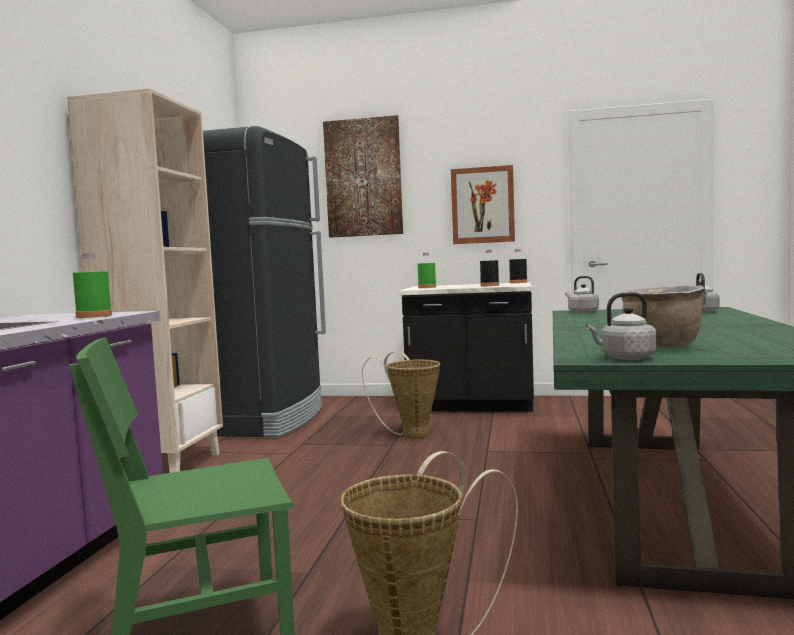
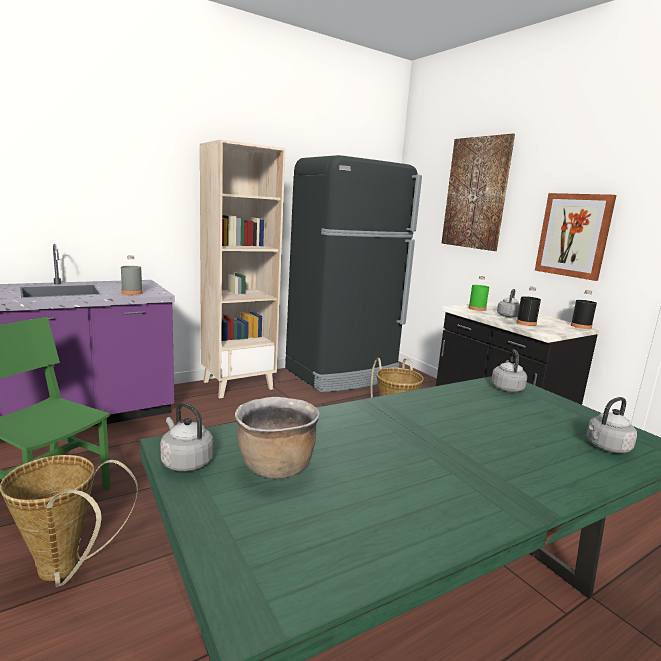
camera: 45 degrees right, 10 degrees up
(94, 316) = (132, 293): green bottle -> grey bottle
(462, 286) = (508, 316): none -> grey kettle

